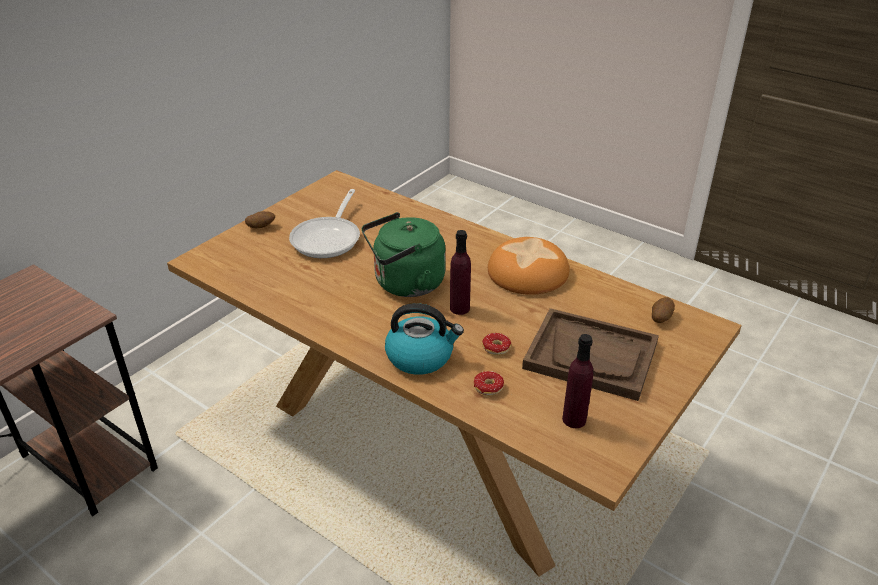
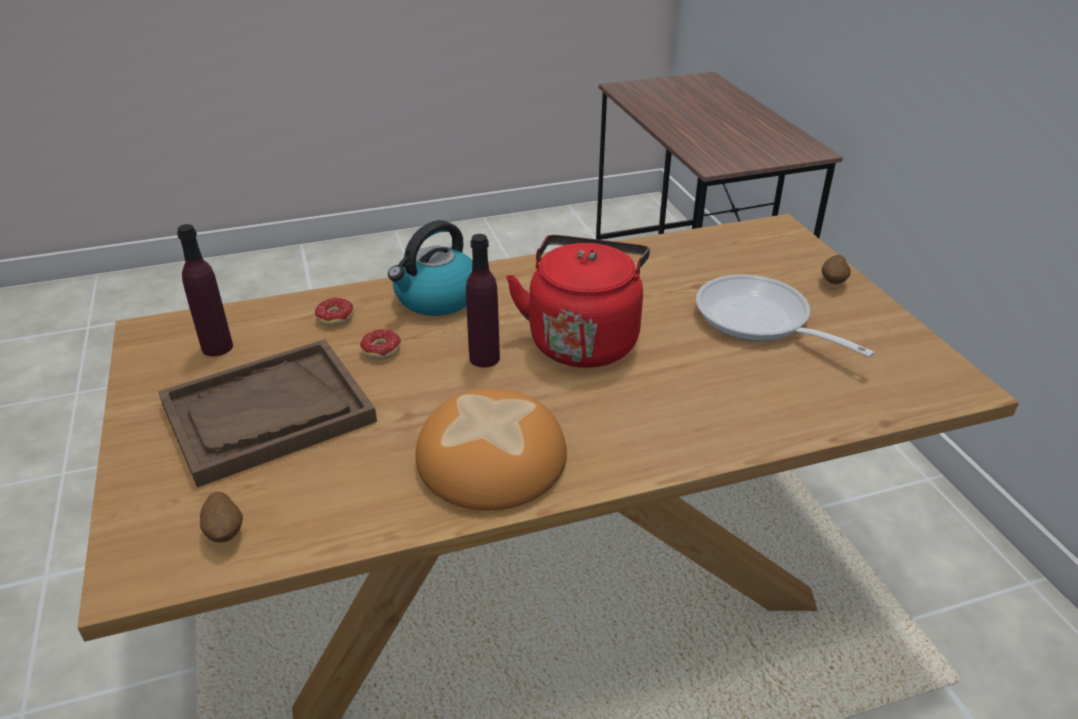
camera: 125 degrees right, 0 degrees up
(405, 284) = (583, 339): green kettle -> red kettle

